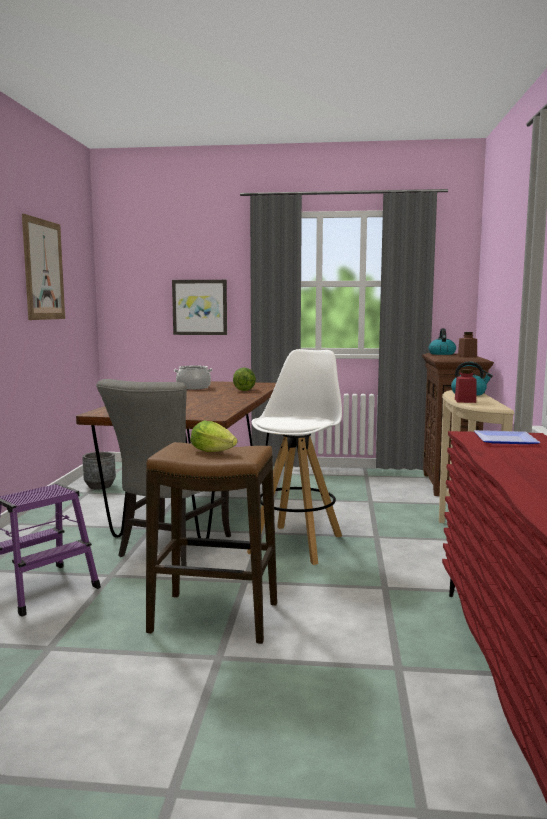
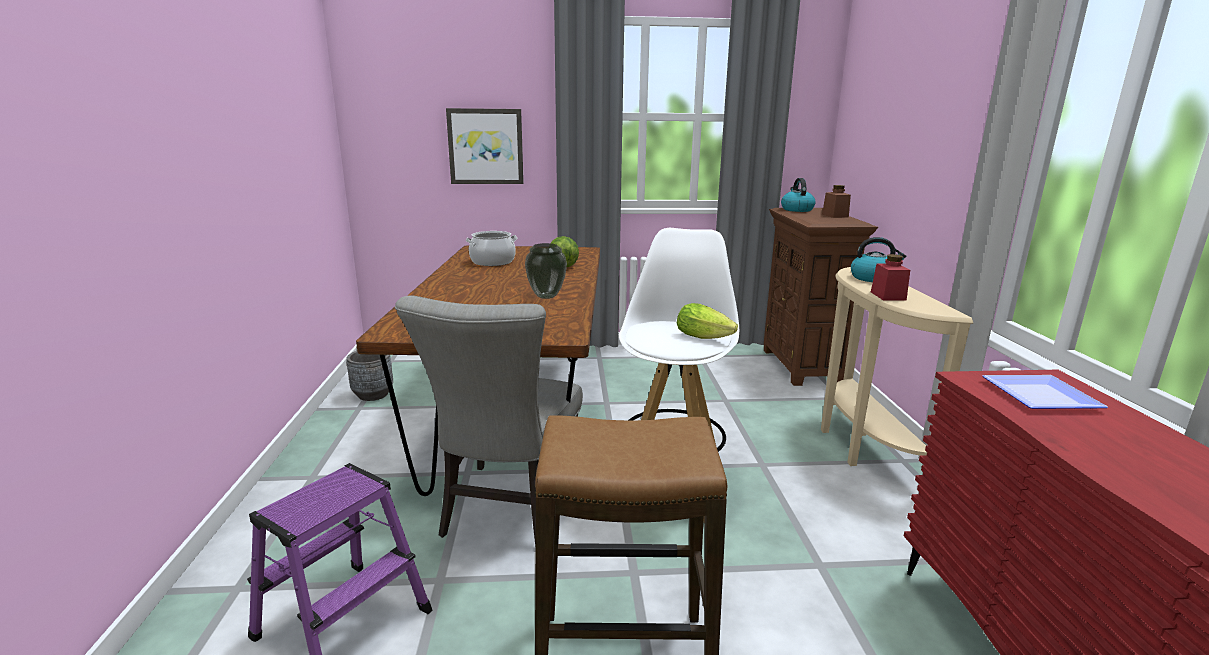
camera: 10 degrees left, 10 degrees up
(43, 270) = (266, 99): picture -> none
(215, 451) = (633, 443): lettuce -> lettuce (706, 337)
(218, 402) = (547, 296): none -> vase

